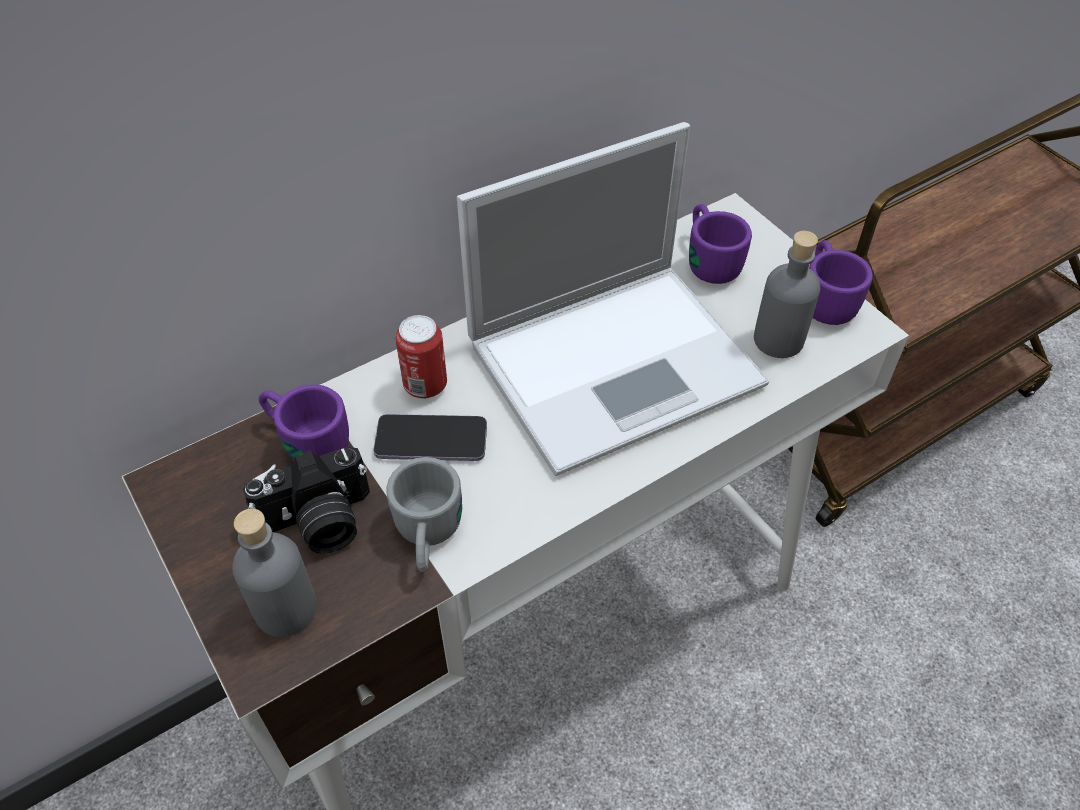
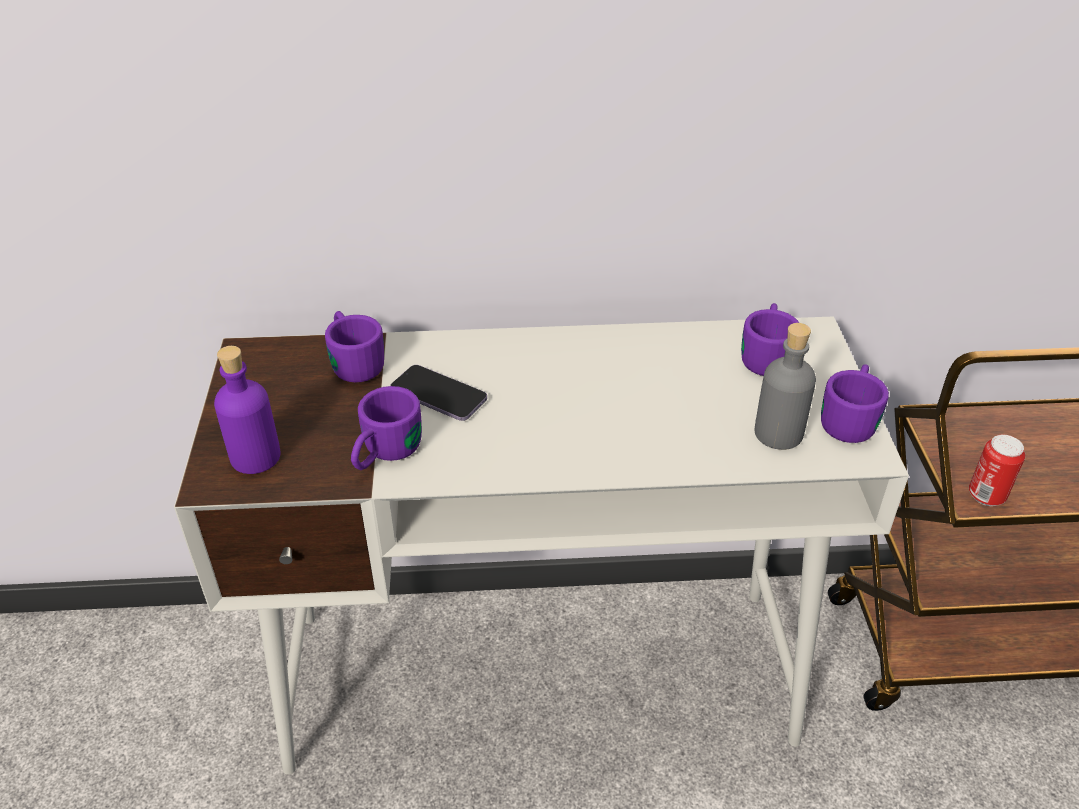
camera: 30 degrees right, 10 degrees down
(286, 609) = (255, 457): grey bottle -> purple bottle
(319, 523) = (319, 415): camera -> none
(425, 385) = (464, 359): can -> can (986, 496)
(427, 537) = (384, 454): grey mug -> purple mug
(619, 361) = (626, 398): laptop -> none

